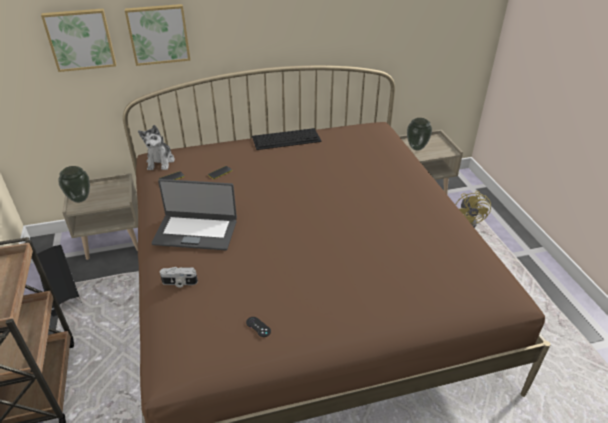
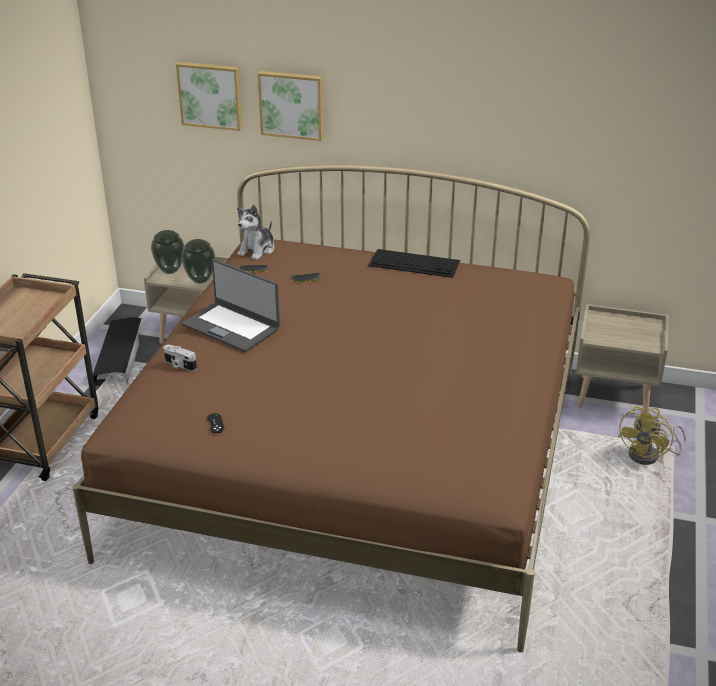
camera: 30 degrees right, 5 degrees down
(416, 147) = (609, 327): vase -> vase (200, 280)

